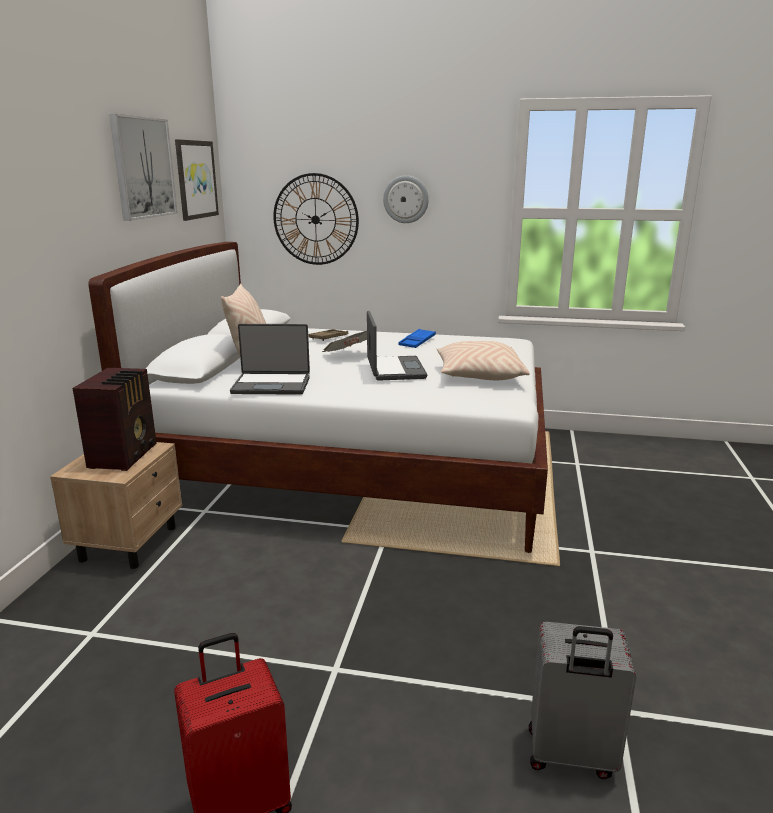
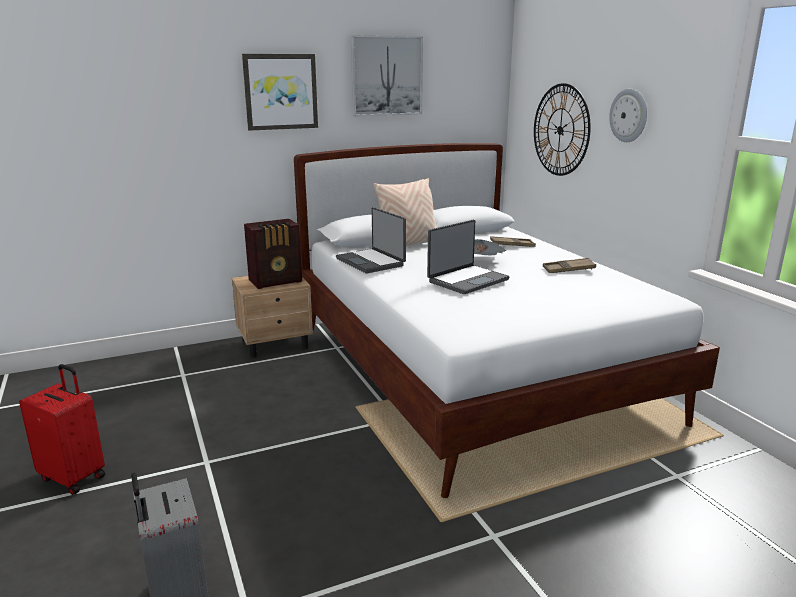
camera: 55 degrees right, 0 degrees up
(195, 179) = (463, 86): picture -> picture (280, 92)
(417, 342) = (568, 269): blue tray -> brown tray
(479, 376) = (516, 310): beige pillow -> none

